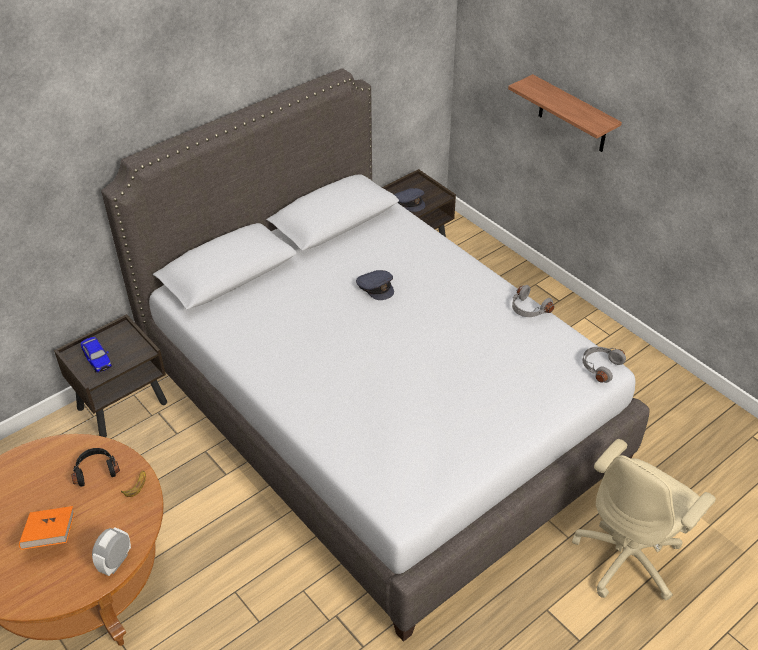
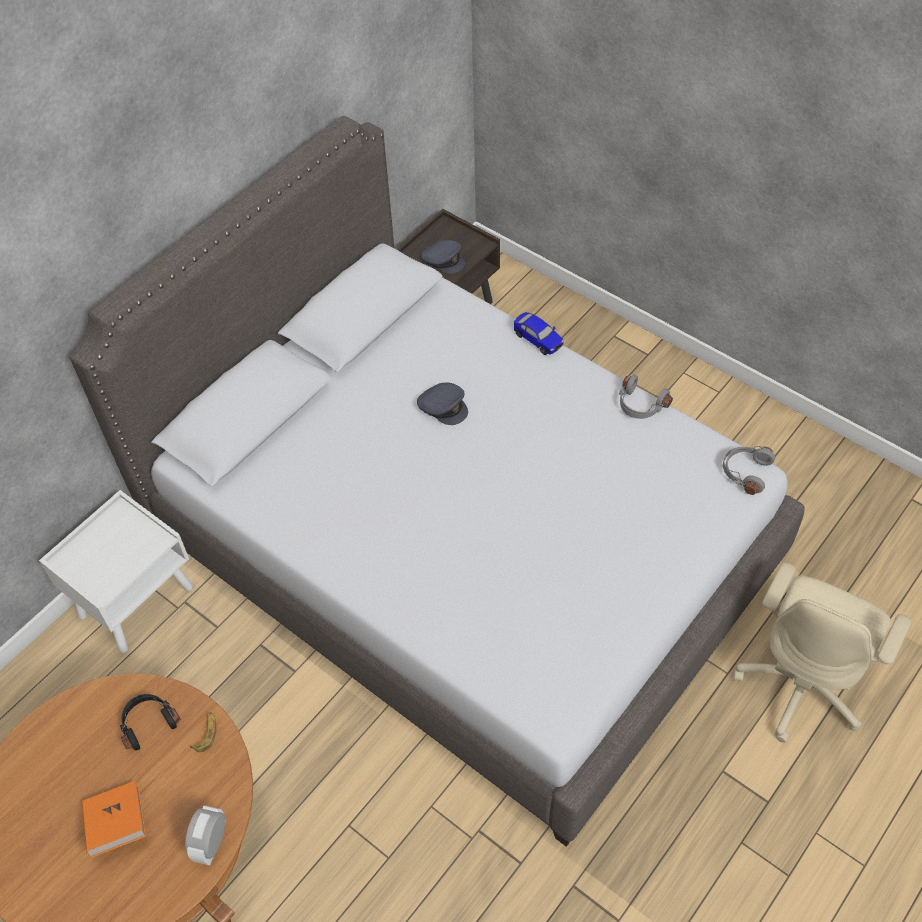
camera: 10 degrees left, 10 degrees up
(97, 360) = (101, 563): toy car -> toy car (538, 340)
(123, 405) = (136, 600): brown nightstand -> white nightstand
(573, 115) = (650, 132): shelf -> none

